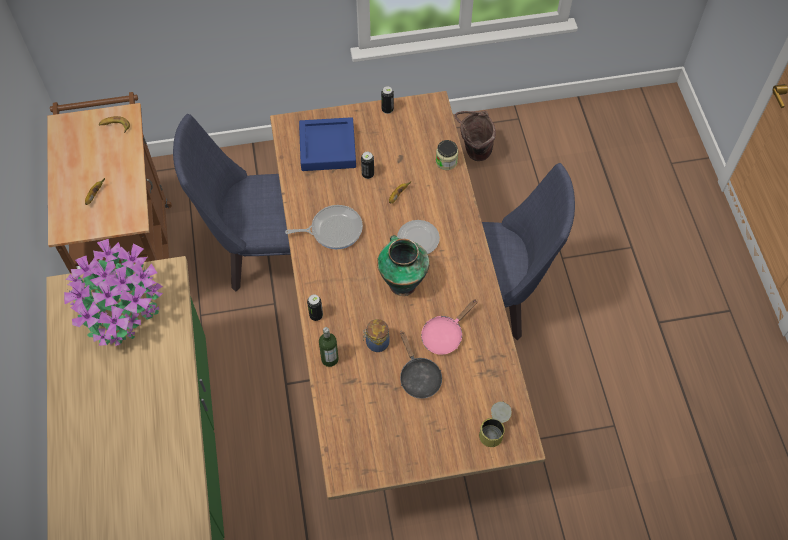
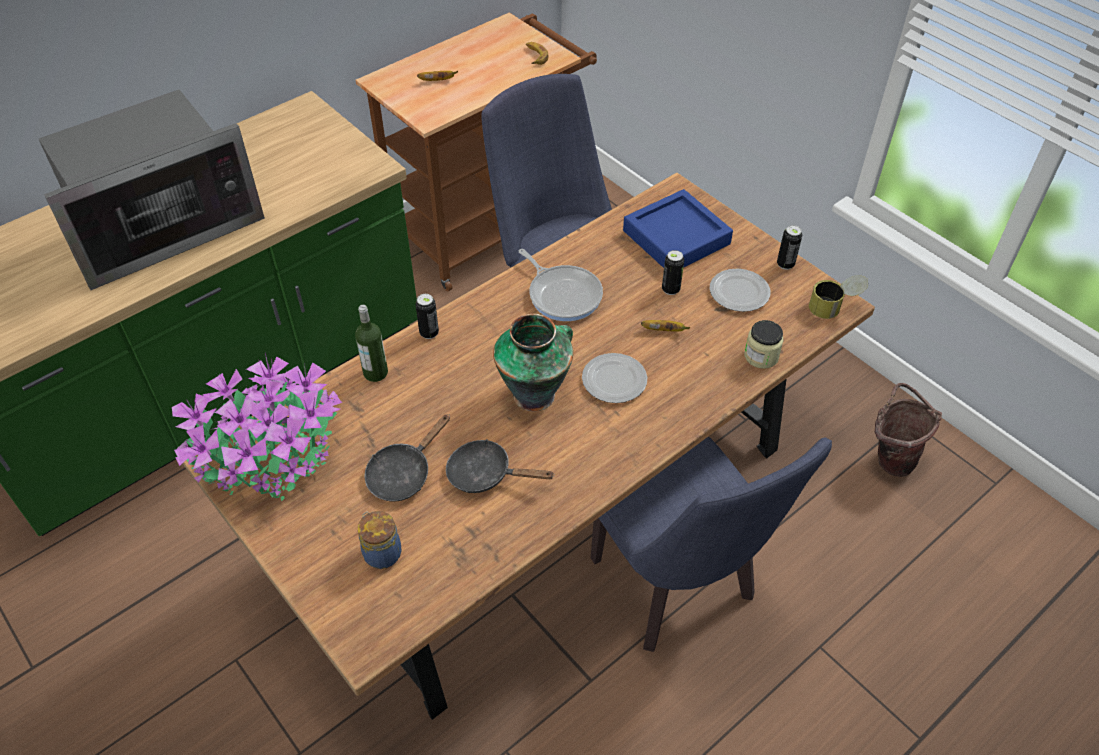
camera: 60 degrees right, 10 degrees down
(120, 309) = (304, 153): potted plant -> potted plant (273, 457)
(135, 427) = (163, 227): none -> microwave
(376, 343) = (427, 407): jar -> jar (381, 552)
(393, 143) = (739, 292): none -> plate
(444, 335) = (486, 474): pink frying pan -> black frying pan
(494, 429) = (369, 599): can -> can (834, 307)

